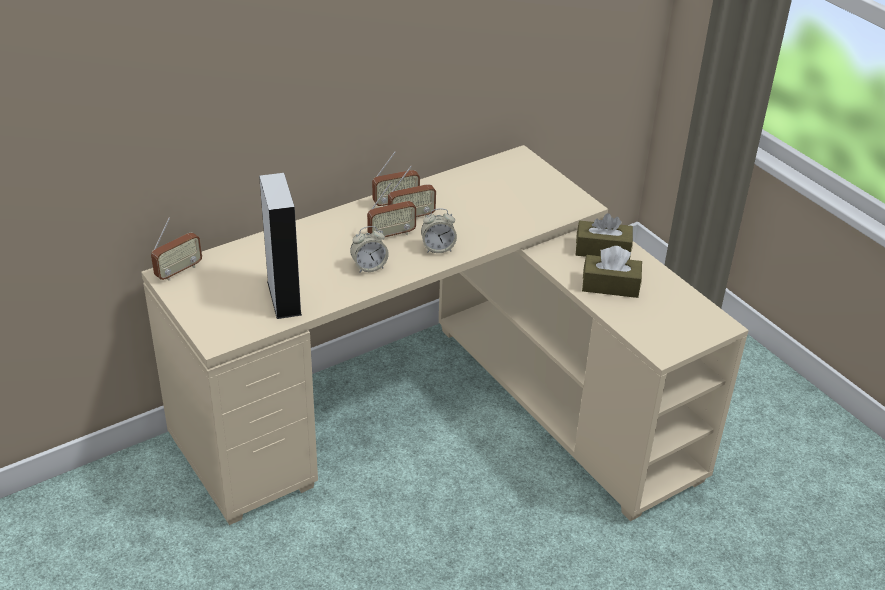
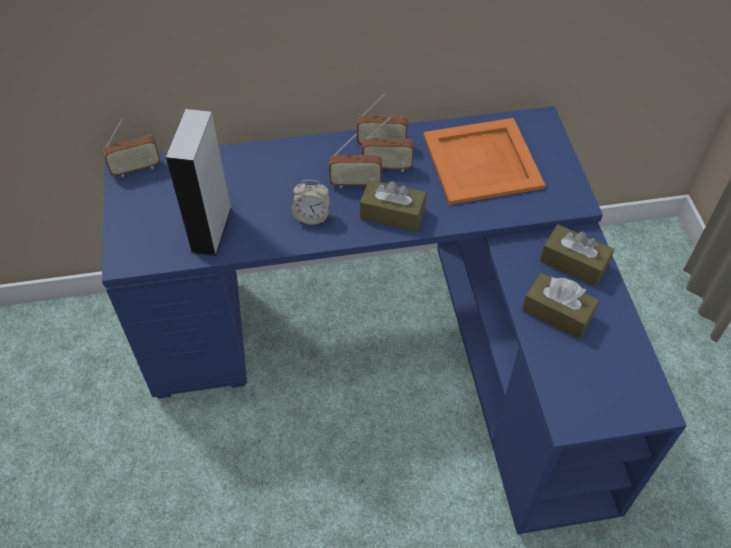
camera: 25 degrees right, 15 degrees up
(438, 248) = (392, 214): alarm clock -> brown tissue box
(444, 412) = (398, 346): beige desk -> blue desk
(488, 195) = (481, 160): none -> orange tray

